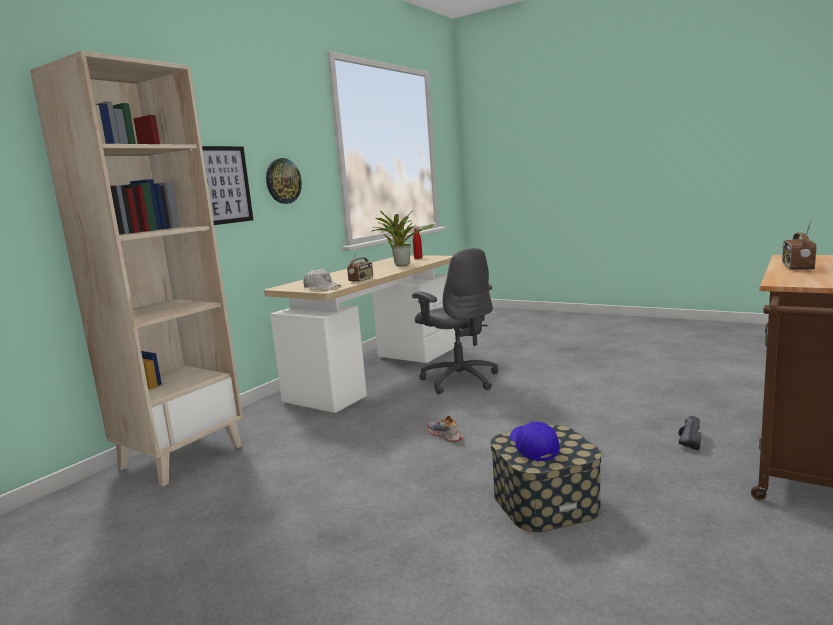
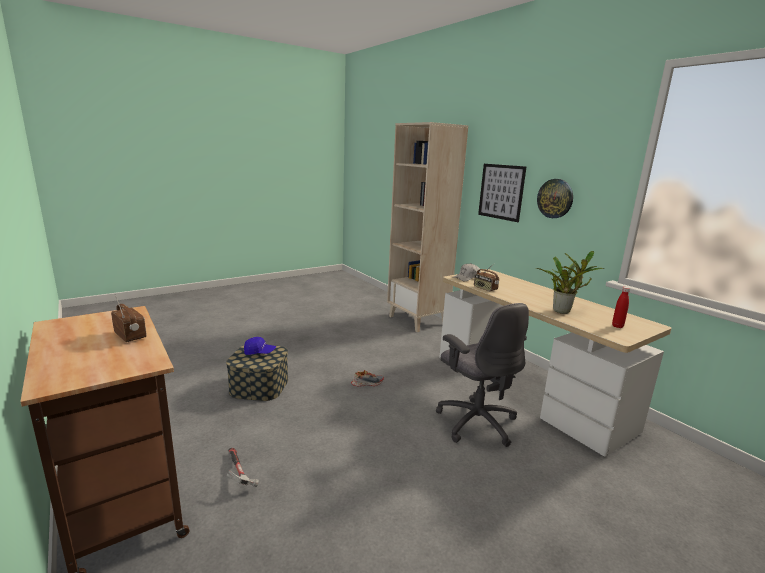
camera: 110 degrees right, 5 degrees up
(459, 380) = (476, 422): grey office chair -> grey office chair turned 105 degrees counterclockwise
(687, 440) = (239, 474): black shoe -> hammer

